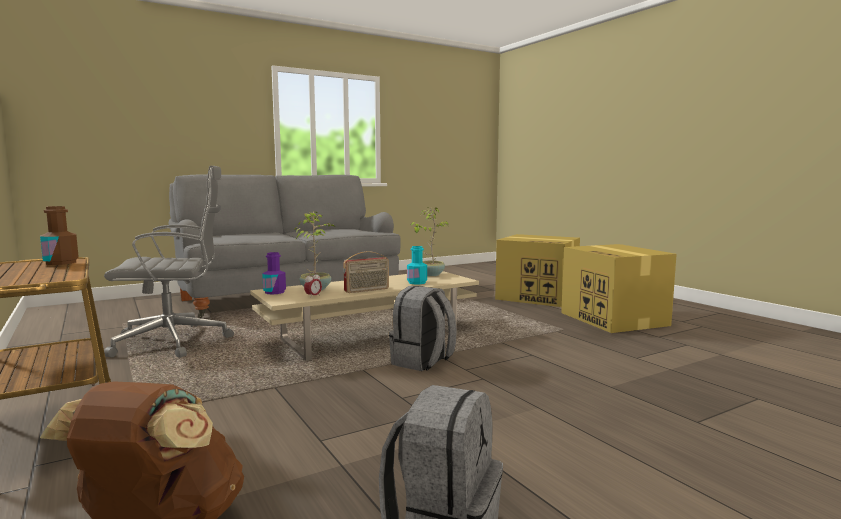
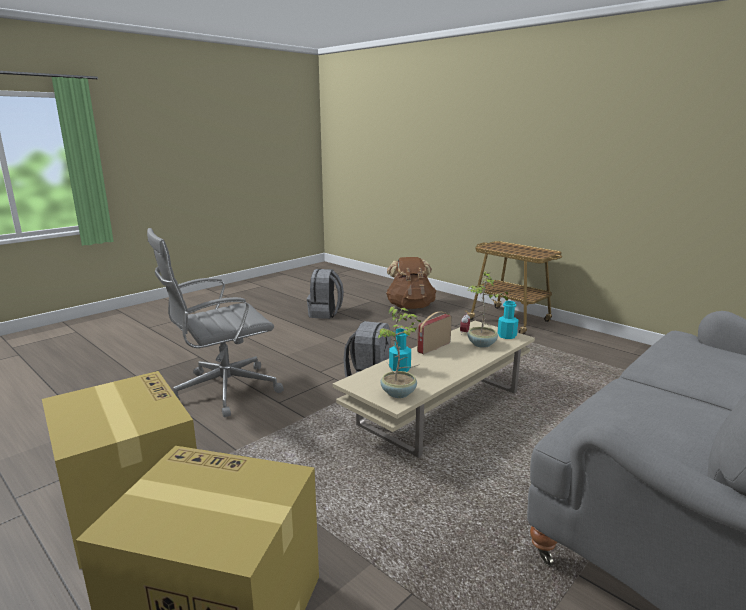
camera: 165 degrees right, 10 degrees up
(61, 263) = (527, 253): brown bottle -> none
(175, 342) = (598, 379): grey office chair -> grey office chair (223, 390)
(274, 292) = (507, 336): purple bottle -> turquoise bottle

